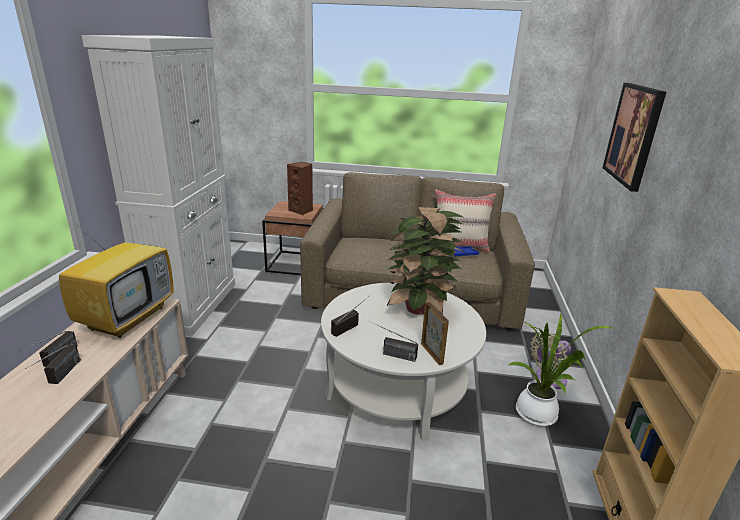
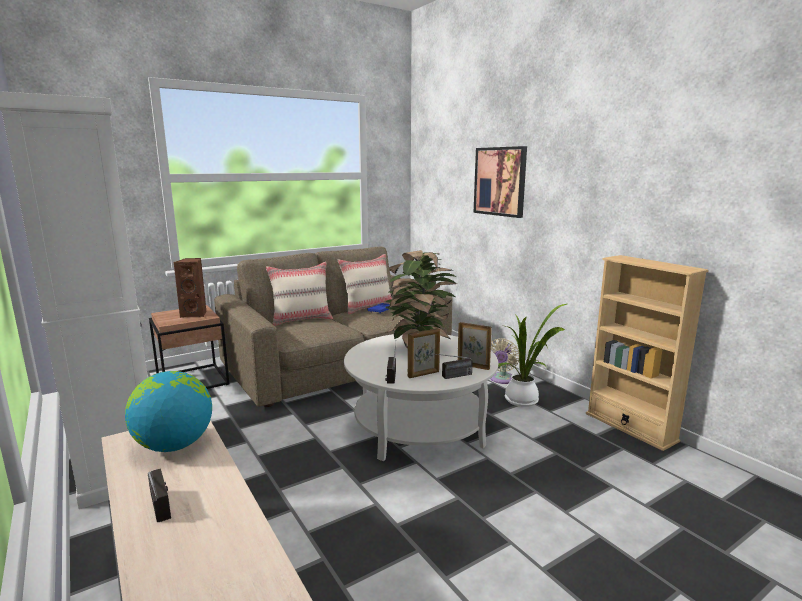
camera: 40 degrees left, 10 degrees down
(59, 378) = (203, 518): radio -> none
(128, 317) = (174, 445): television -> globe
(373, 340) = (424, 374): none -> picture frame
(383, 240) = (301, 320): none -> beige pillow

